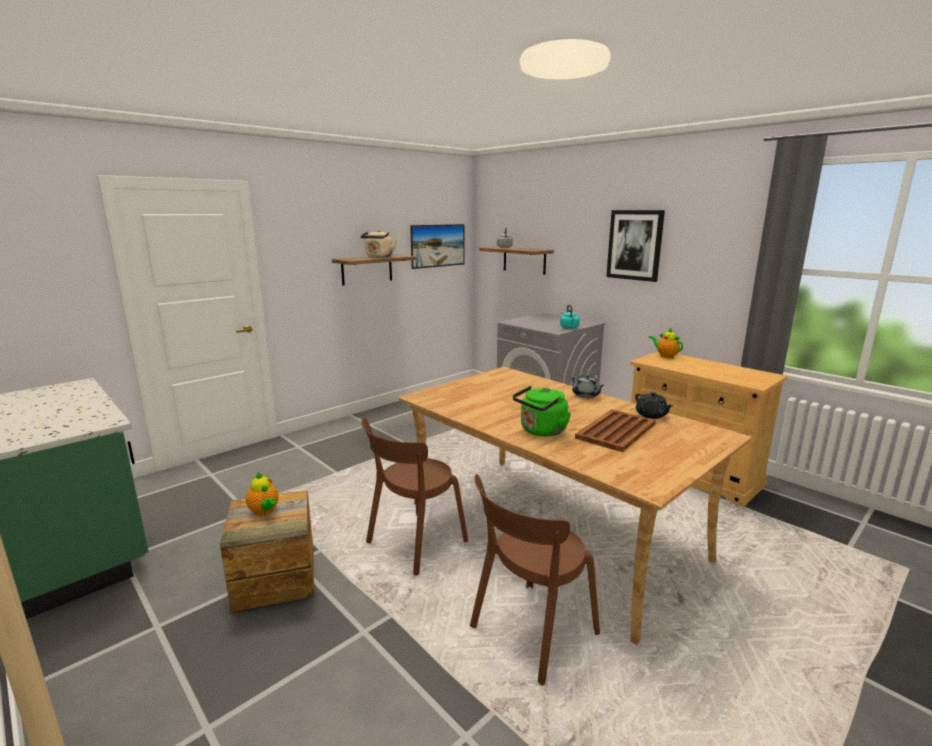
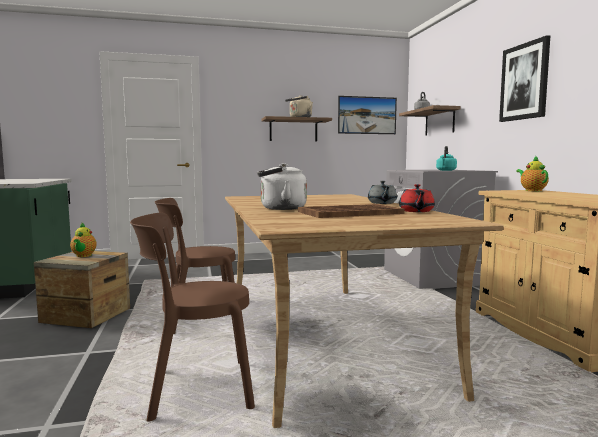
camera: 30 degrees right, 10 degrees down
(541, 431) = (280, 208): green kettle -> white kettle
(651, 415) = (416, 211): black teapot -> red teapot

